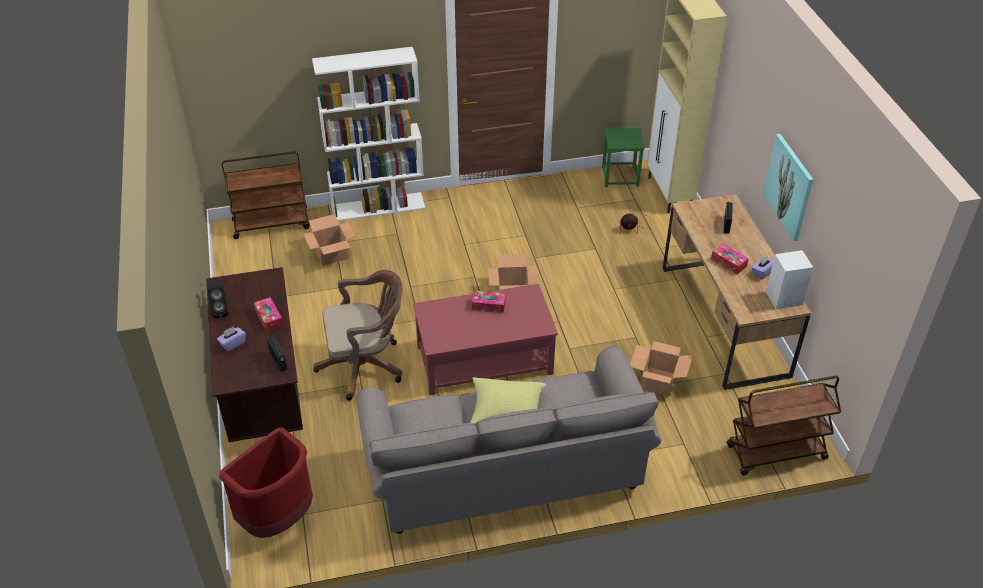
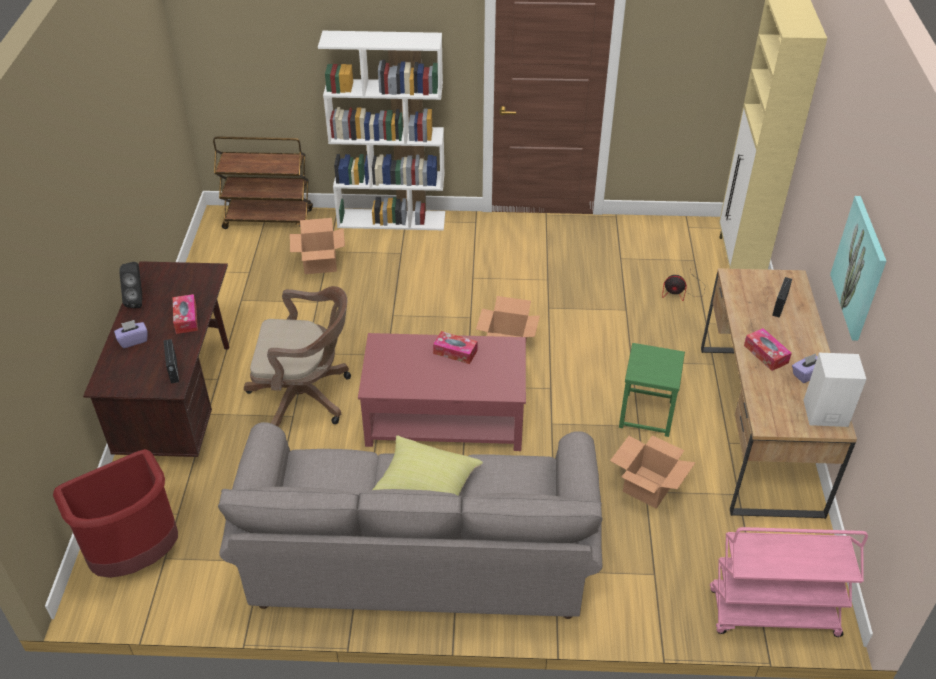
camera: 15 degrees right, 0 degrees up
(619, 176) = (685, 230): green stool -> green stool (646, 414)
(775, 453) = (772, 613): brown cart -> pink cart

